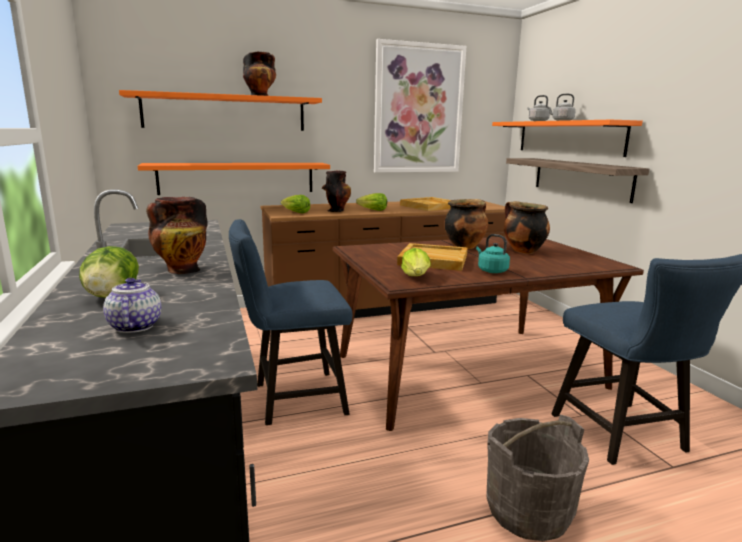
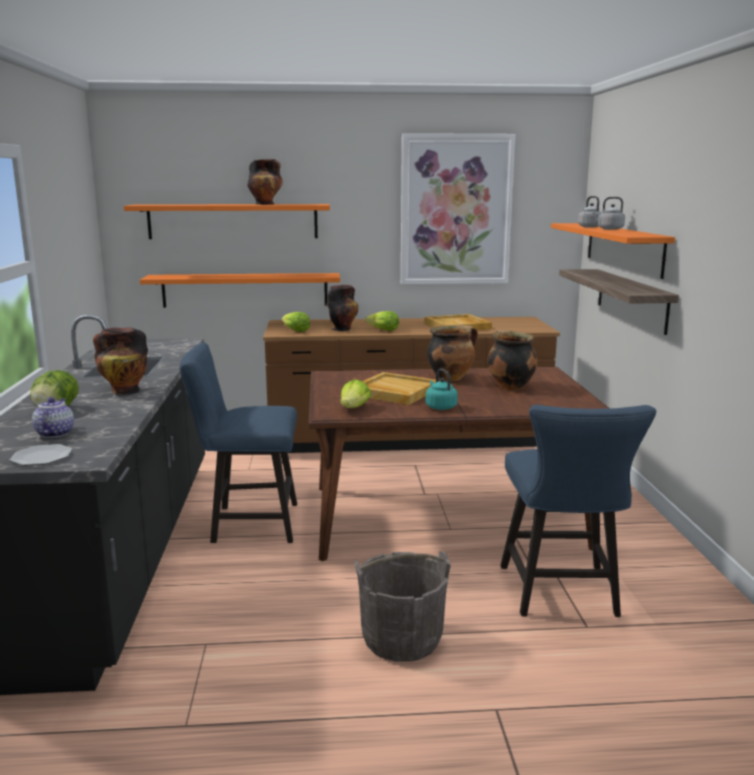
camera: 15 degrees right, 0 degrees up
(142, 363) = (41, 457): none -> plate

